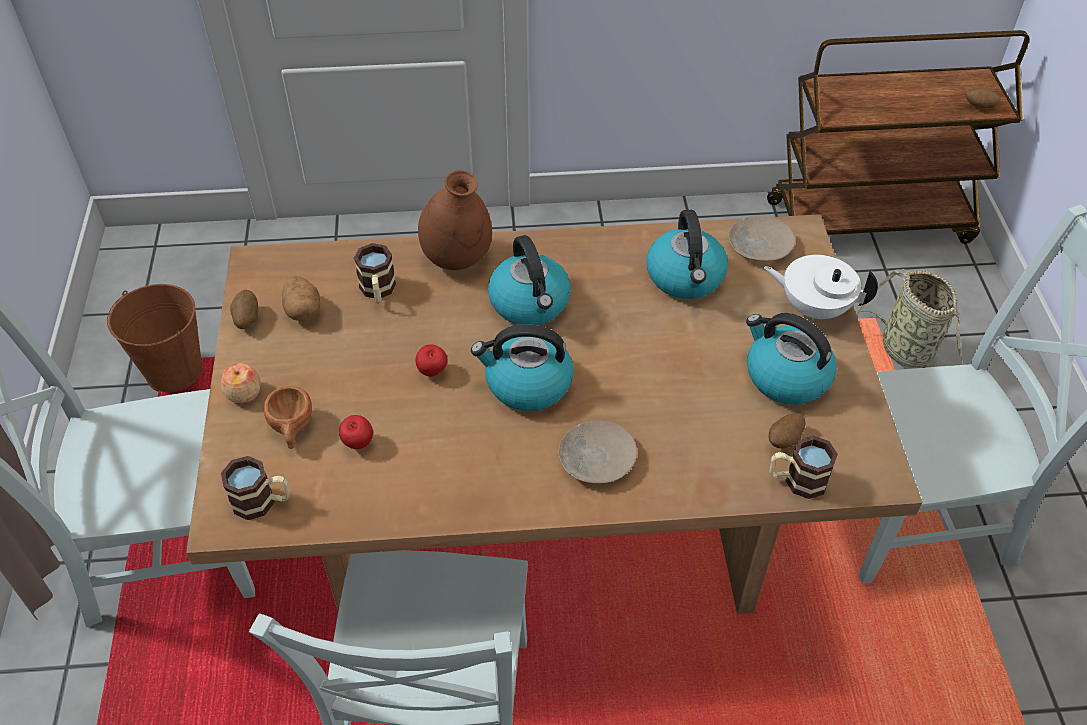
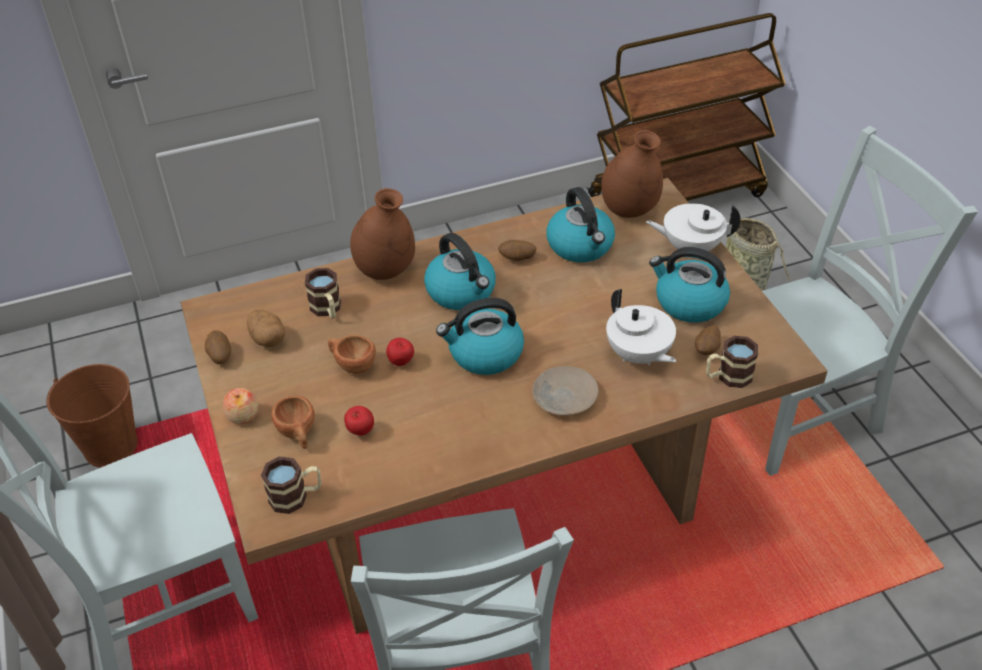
camera: 15 degrees left, 5 degrees down
(379, 362) = (351, 364): none -> brown cup
(701, 428) = (638, 355): none -> white teapot
(759, 245) = (629, 210): beige plate -> brown vase
(979, 107) = (749, 80): potato -> potato (517, 259)

